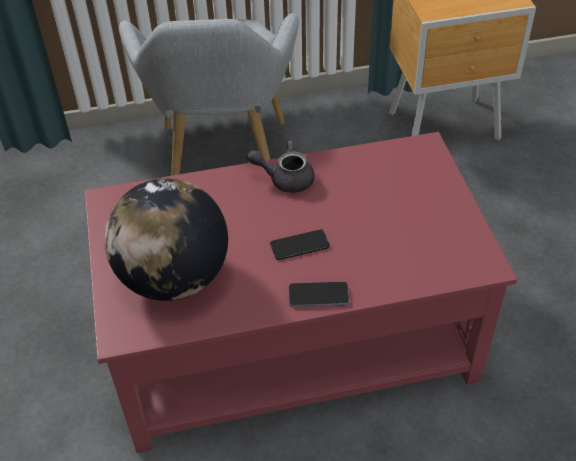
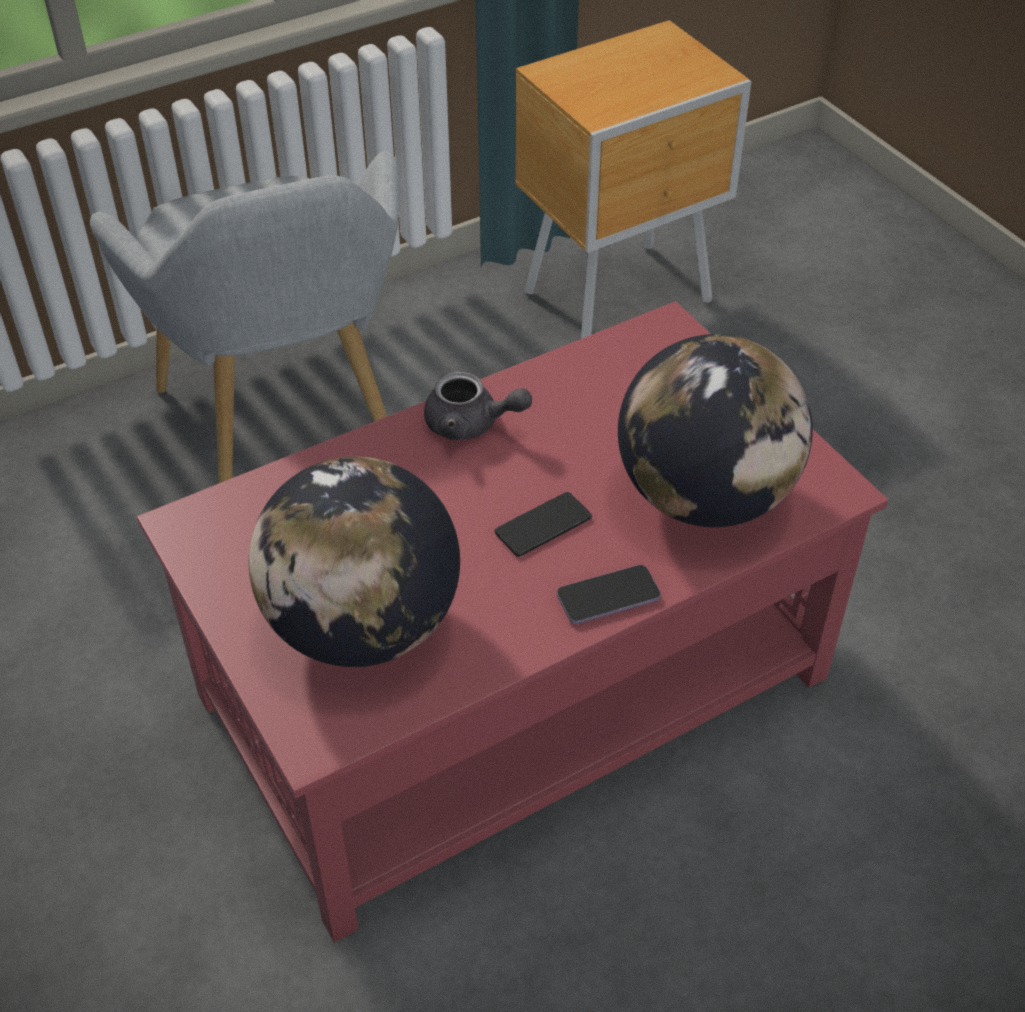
camera: 20 degrees left, 0 degrees up
(285, 179) = (471, 424): grey teapot -> grey teapot turned 150 degrees counterclockwise
(402, 251) = (705, 497): none -> globe

